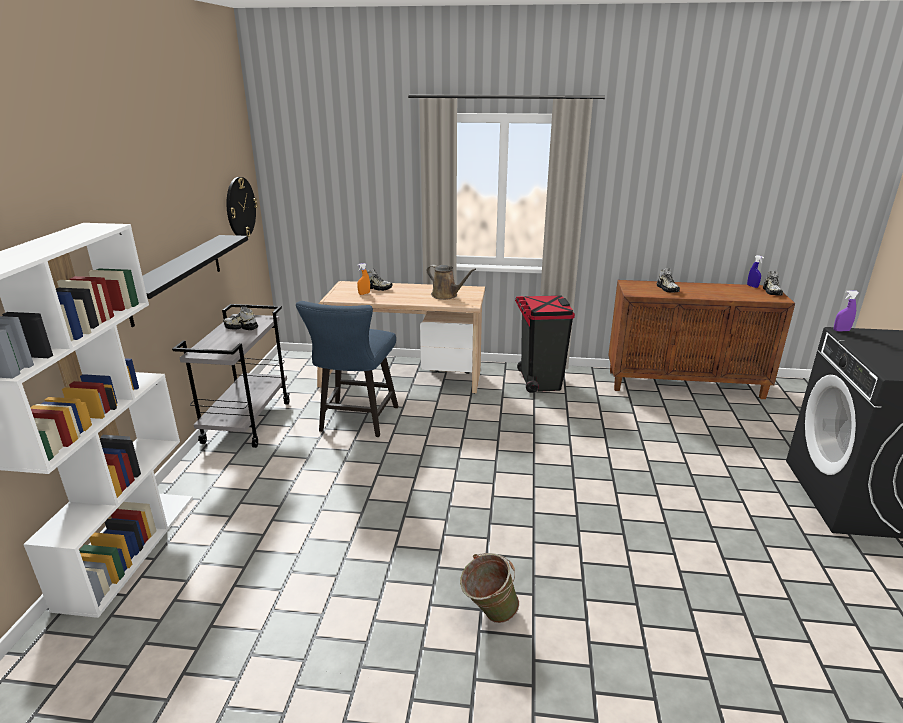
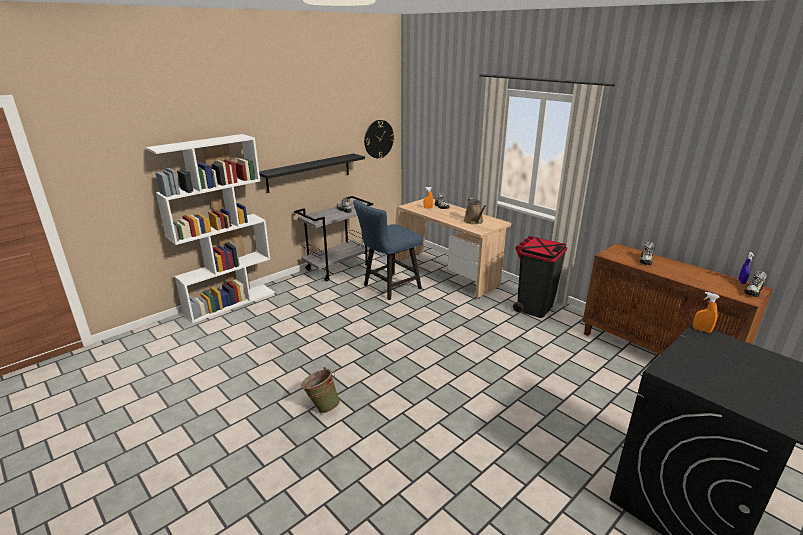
camera: 40 degrees right, 0 degrees up
(841, 330) = (701, 330): purple spray bottle -> orange spray bottle

